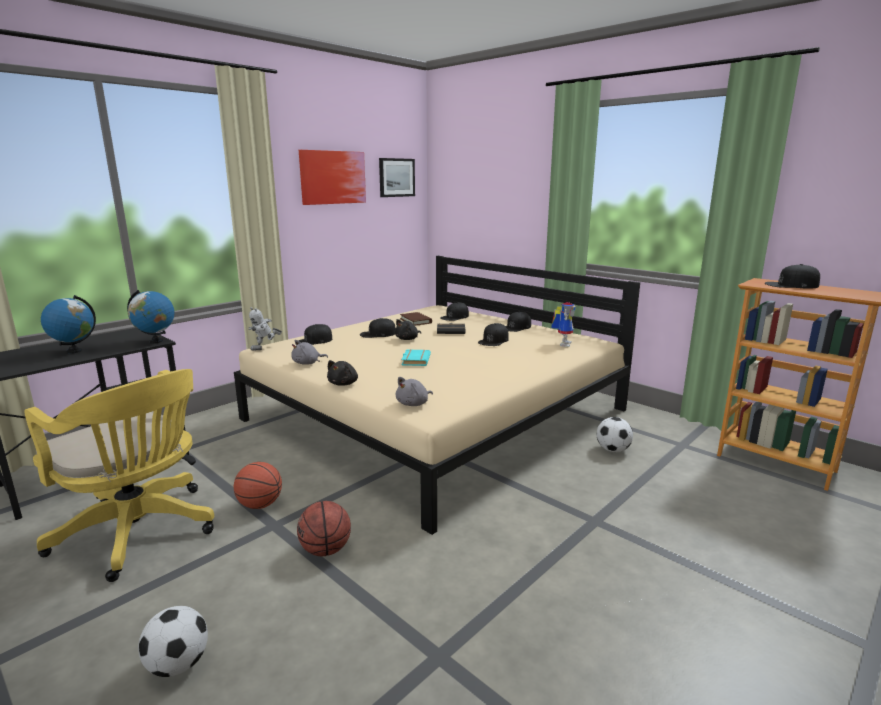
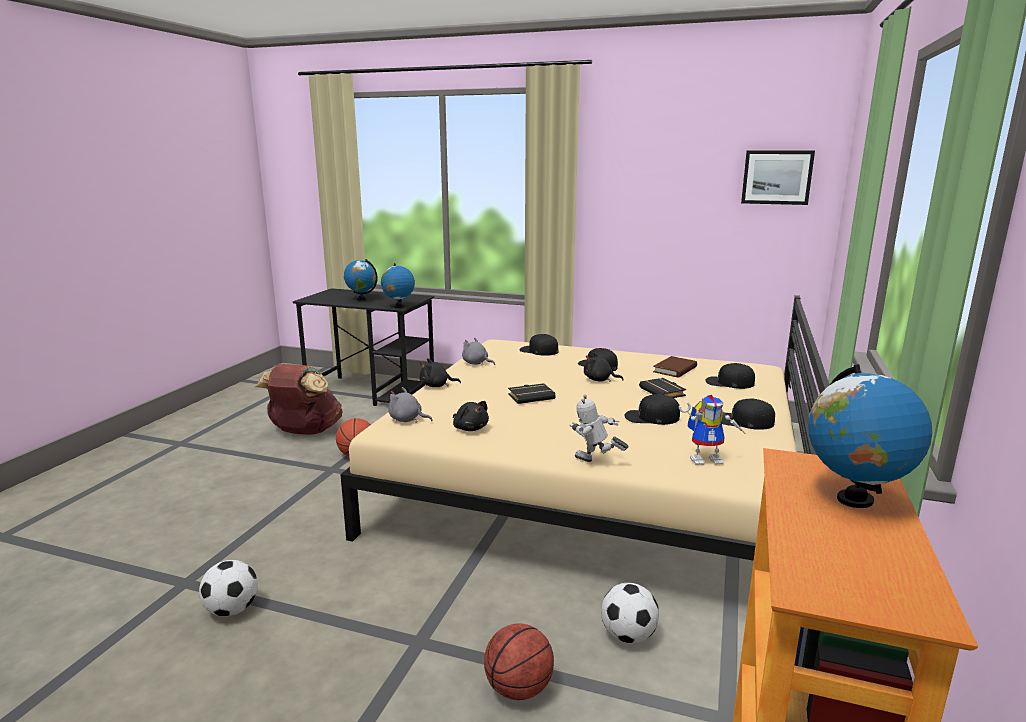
camera: 65 degrees right, 0 degrees up
(140, 533) = (304, 432): yellow office chair -> brown backpack
(178, 664) = (179, 490): football -> football (232, 610)
(265, 349) = (497, 343): toy robot -> toy robot (595, 463)
(325, 550) = (306, 499): basketball -> basketball (518, 688)
(333, 177) = (665, 175): picture -> none
(415, 360) = (531, 396): turquoise book -> black book
(457, 387) = (470, 428): none -> black plush toy
(791, 285) = (854, 500): black cap -> globe

